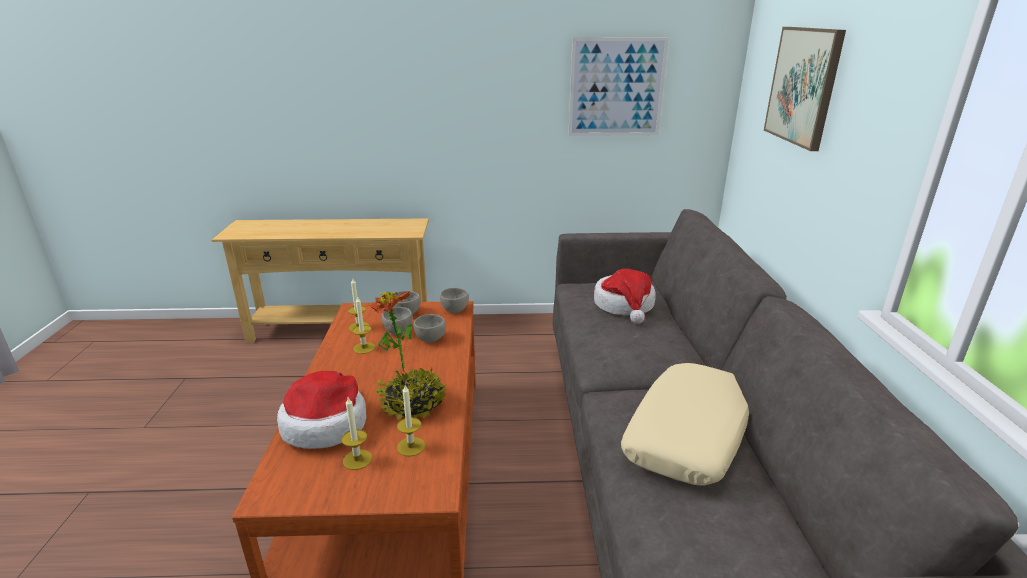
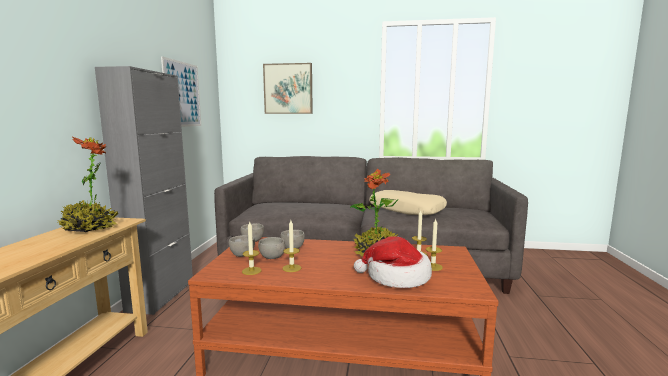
camera: 80 degrees left, 15 degrees down
(386, 228) = (90, 228): none -> potted plant
(494, 323) = (161, 295): none -> grey cabinet
(624, 305) = (292, 205): hat -> none

